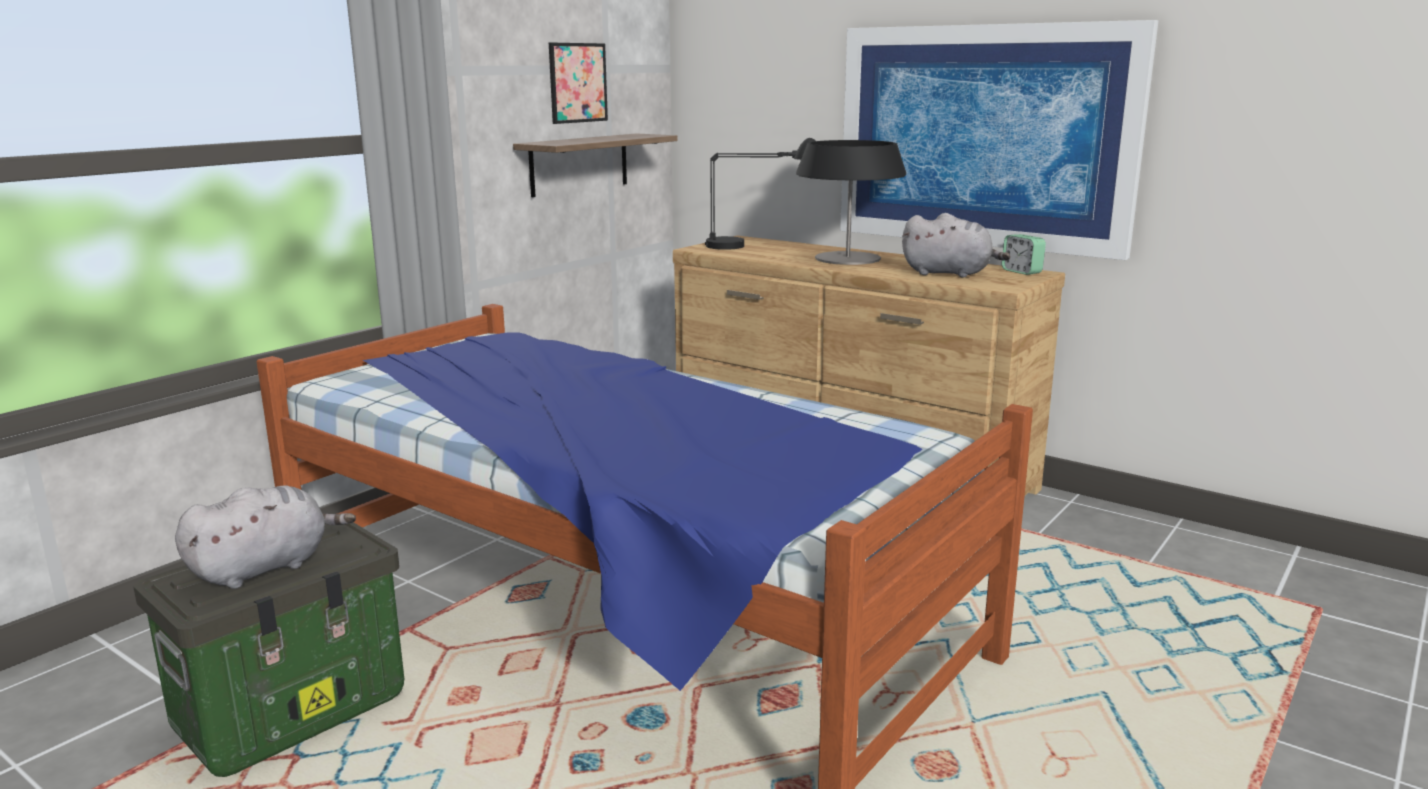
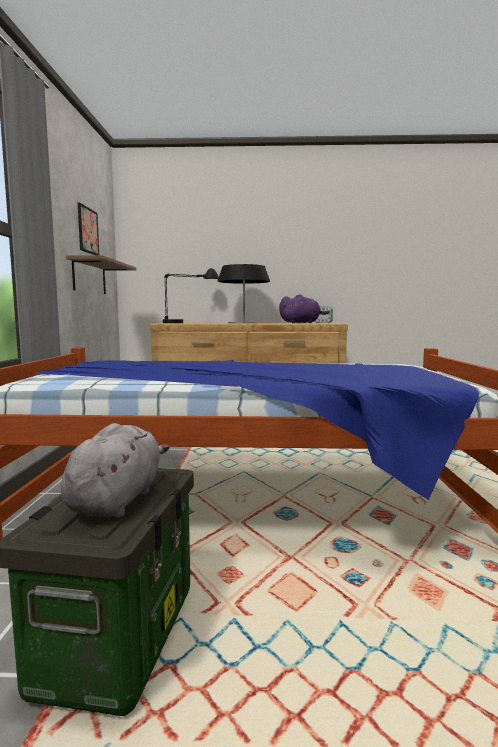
camera: 35 degrees left, 10 degrees down
(950, 274) = (301, 323): grey plush toy -> purple plush toy
(983, 137) = (294, 267): picture -> none

